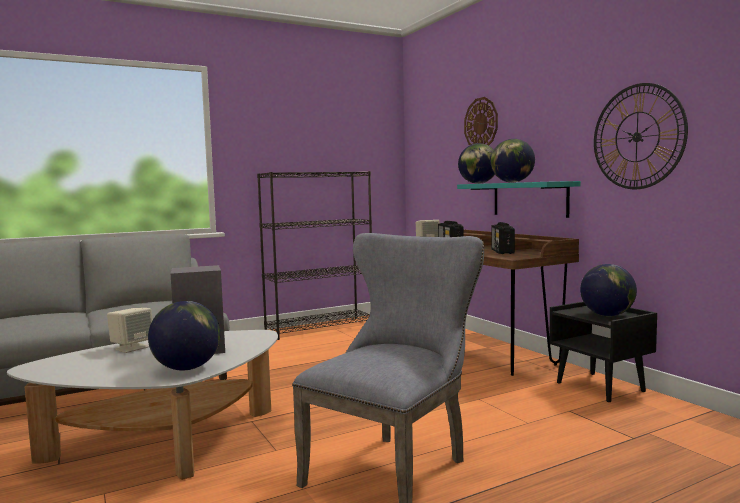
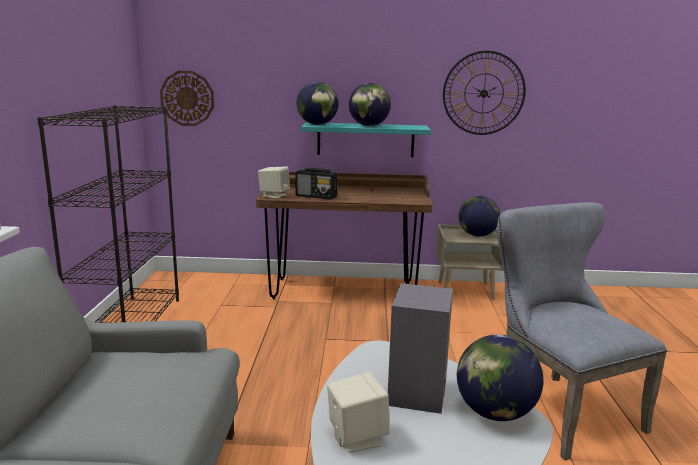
camera: 60 degrees left, 10 degrees up
(481, 123) = (295, 56): wall clock -> wall clock (187, 98)
(502, 252) = (379, 195): radio -> none
(601, 387) = (466, 290): black nightstand -> beige nightstand

